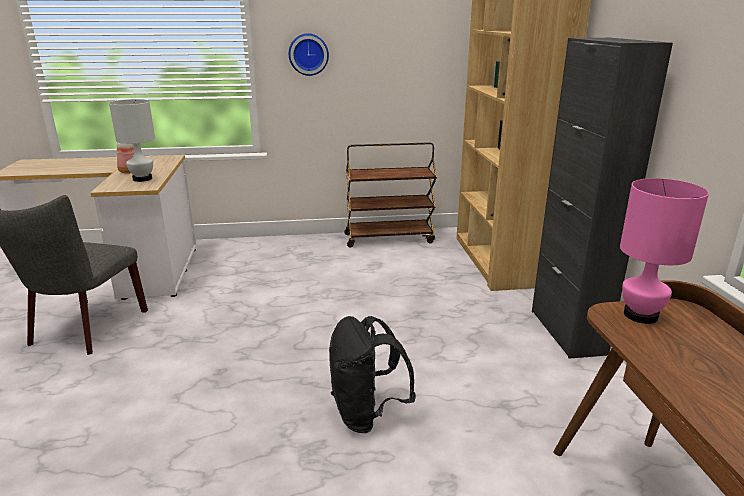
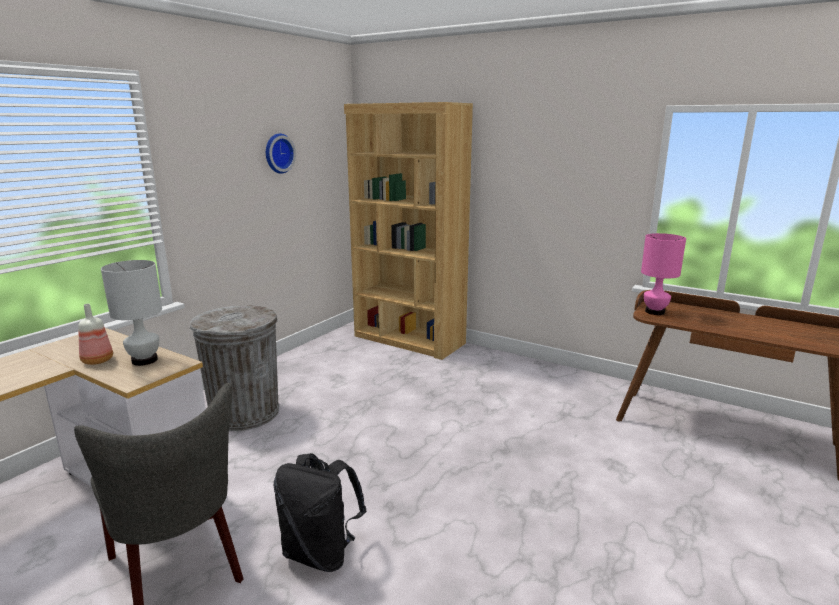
camera: 50 degrees left, 5 degrees down
(275, 261) = (245, 413): none -> grey trash can
(308, 54) = (211, 186): wall clock -> wall clock (278, 153)
(367, 414) = (523, 462): black backpack -> black backpack (321, 553)
(389, 238) = (306, 355): brown cart -> none
(567, 332) = (518, 363): black cabinet -> none

